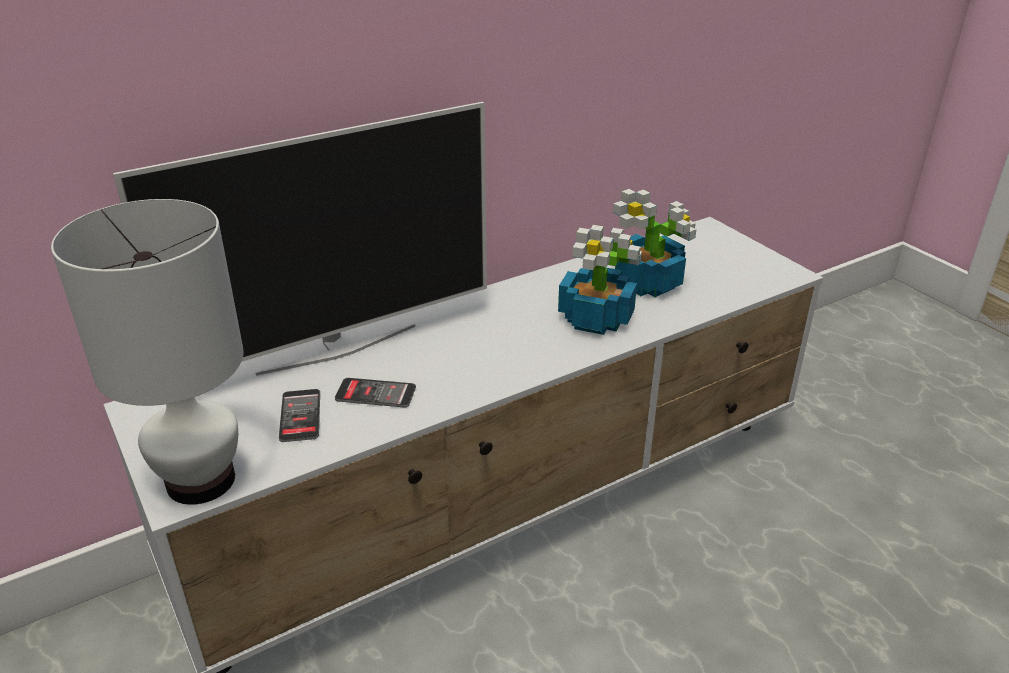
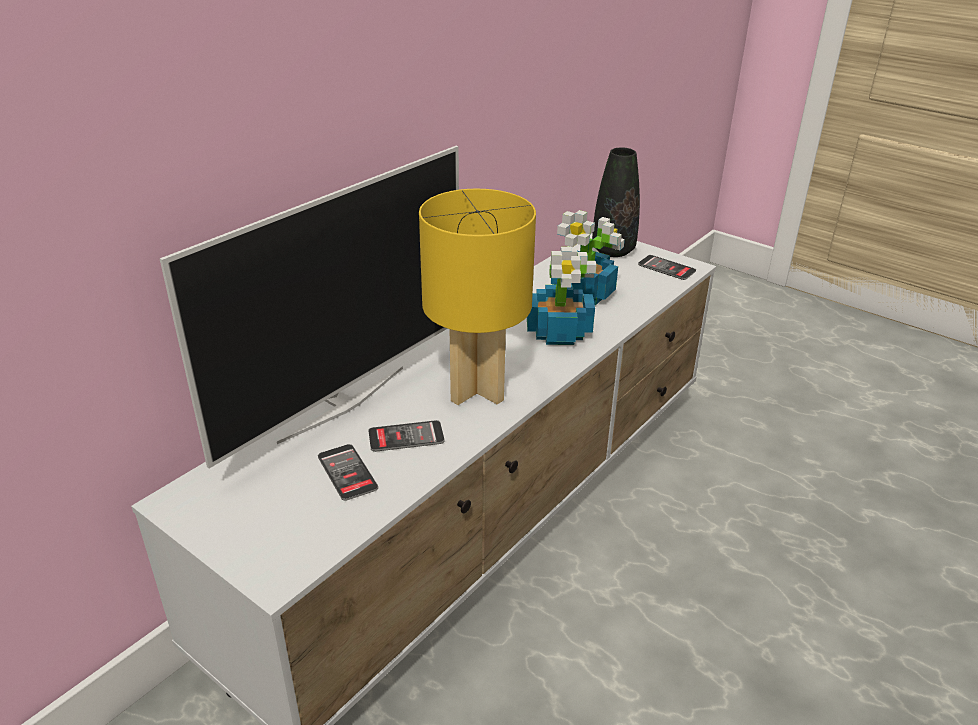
camera: 20 degrees left, 0 degrees up
(201, 479) = (288, 554): white table lamp -> none
(474, 360) = (477, 388): none -> yellow table lamp
(711, 243) = (613, 250): none -> black vase
(761, 270) = (666, 268): none -> phone

